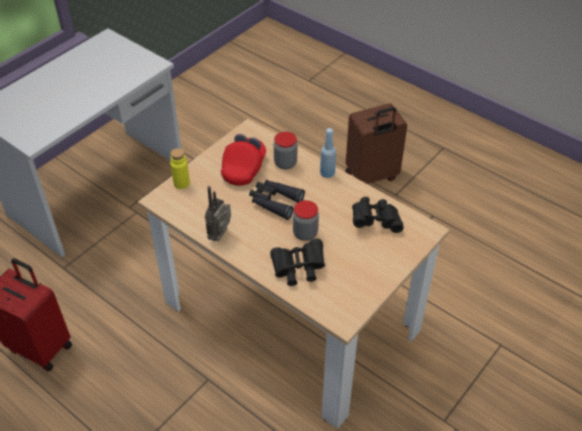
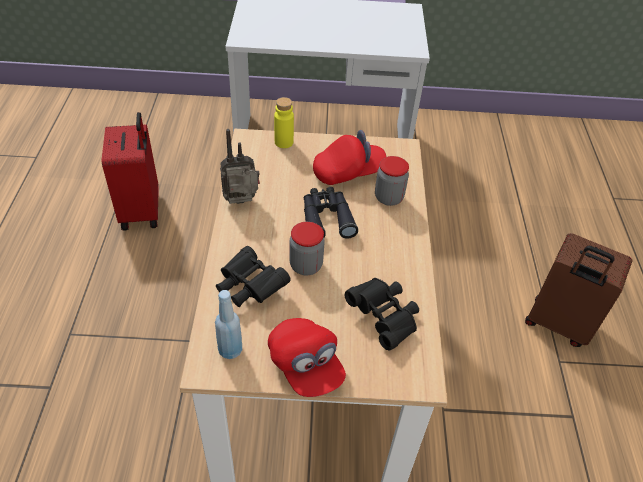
camera: 50 degrees right, 0 degrees up
(327, 173) = (411, 237): blue bottle -> blue bottle (230, 350)
(379, 274) = (305, 366): none -> red cap

